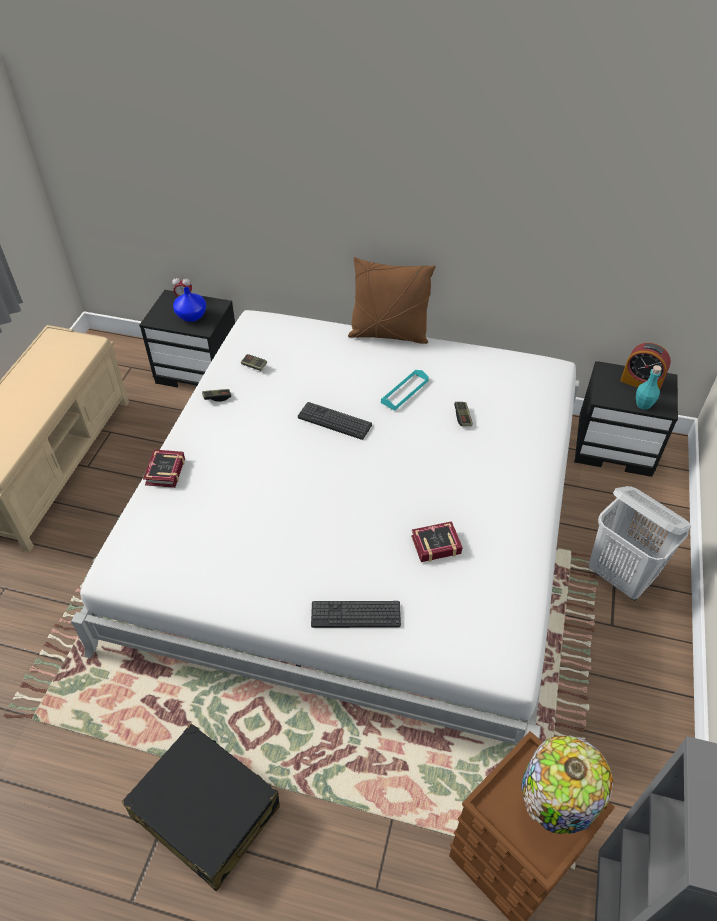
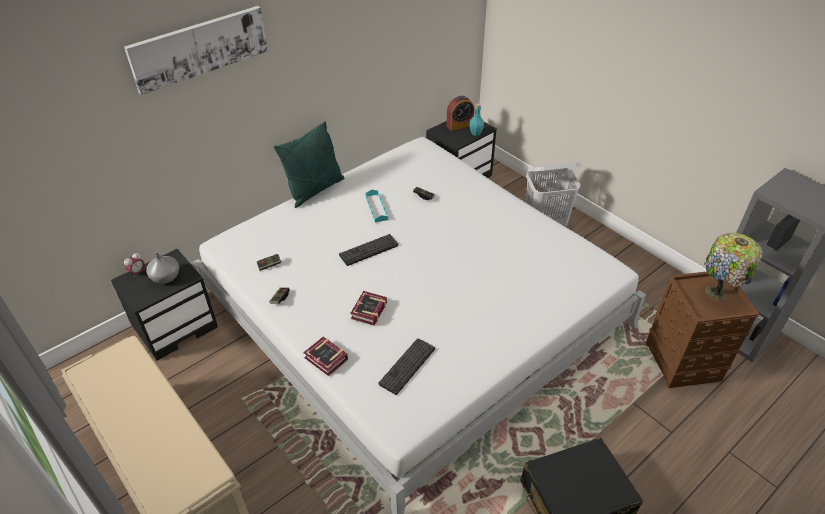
camera: 55 degrees left, 5 degrees down
(191, 316) = (166, 277): blue vase -> grey vase
(297, 106) = (199, 48): none -> picture
(355, 615) = (534, 315): keyboard -> keyboard (407, 366)
(389, 334) = (315, 190): brown pillow -> green pillow
(433, 544) = (508, 257): book -> book (367, 311)

